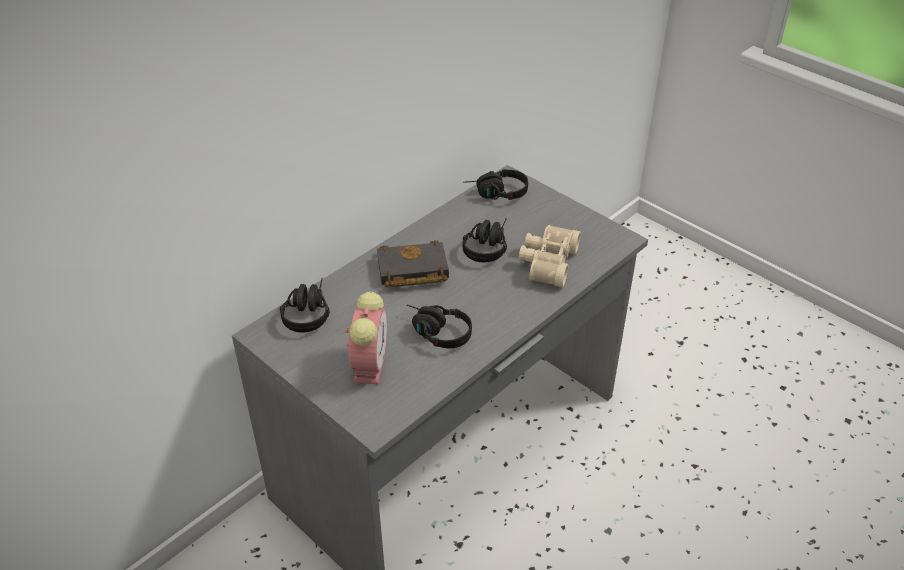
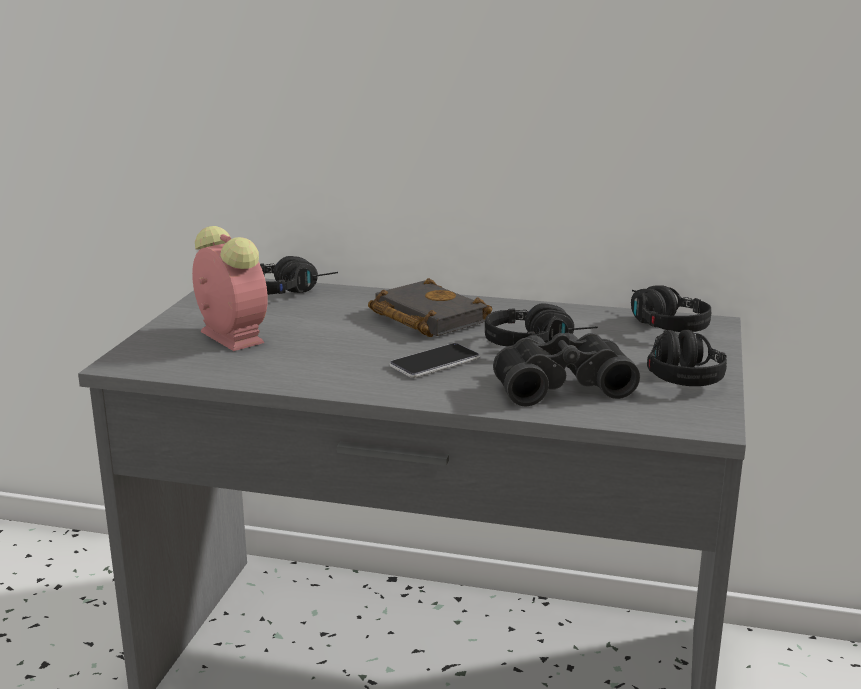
camera: 60 degrees right, 20 degrees down
(369, 363) = (229, 336): alarm clock -> alarm clock turned 105 degrees counterclockwise
(435, 332) = (323, 354): black headphones -> black headphones (679, 372)
(483, 293) = (435, 362): none -> phone
(546, 262) = (560, 384): beige binoculars -> black binoculars

